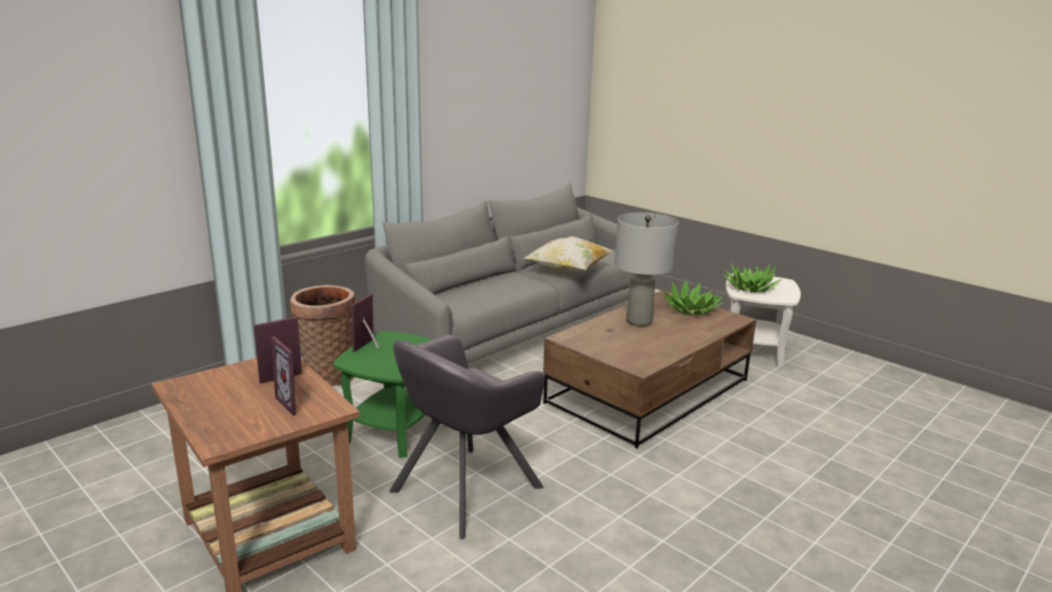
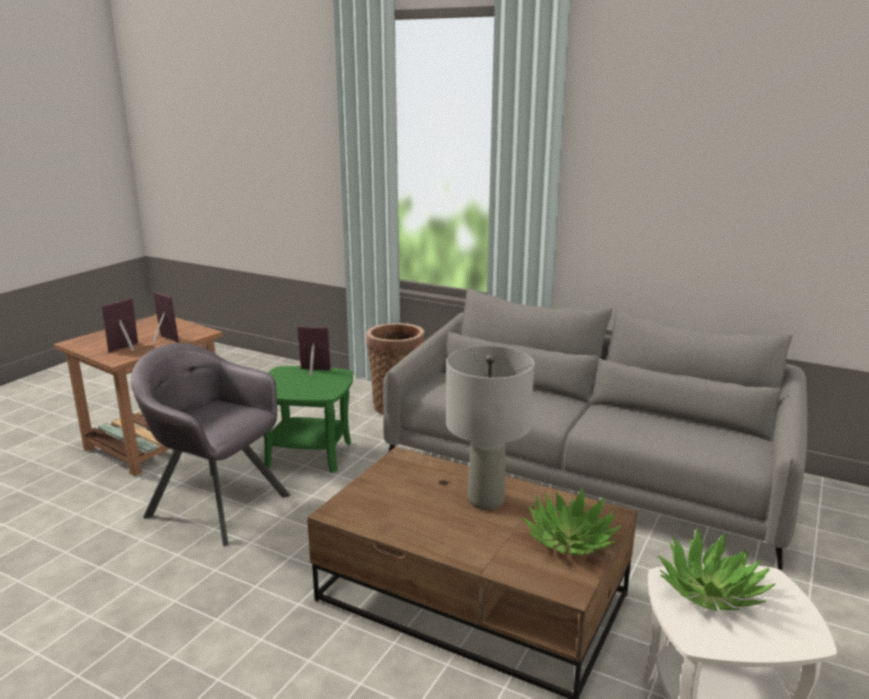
camera: 75 degrees right, 0 degrees up
(567, 271) = (618, 430): pillow -> none

